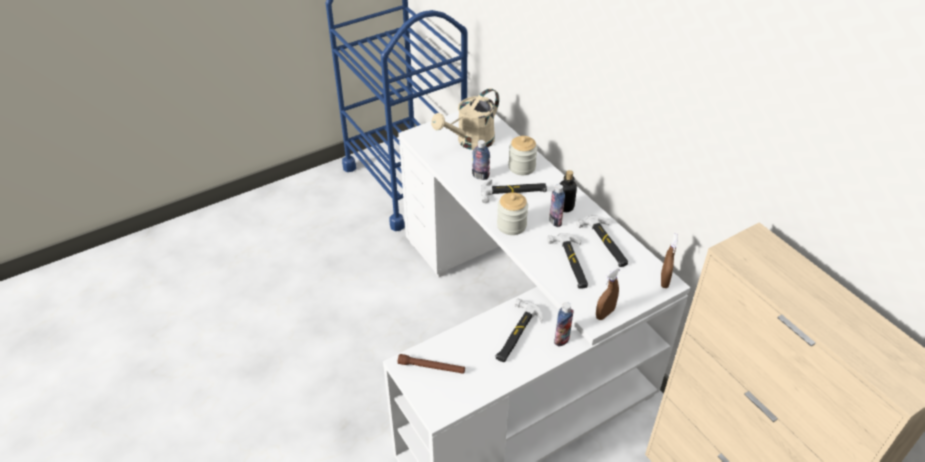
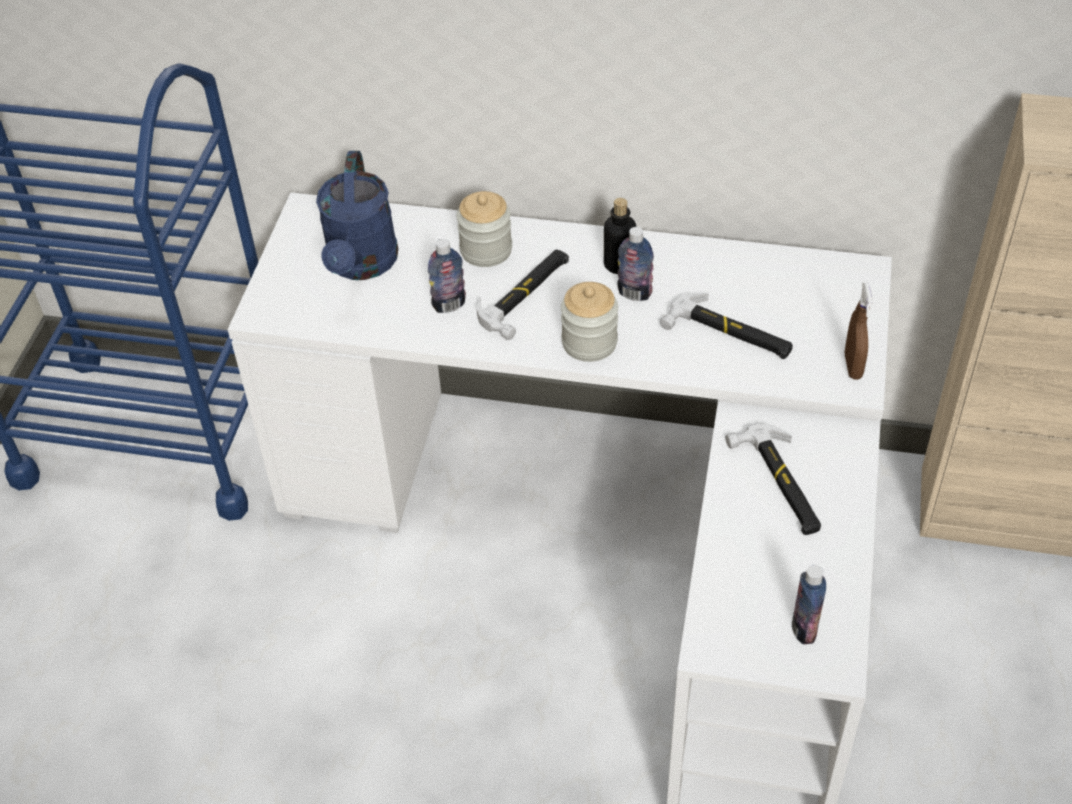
camera: 45 degrees left, 5 degrees up
(431, 367) = (747, 618): brown flashlight -> none
(470, 142) = (361, 265): beige watering can -> blue watering can
(562, 339) = (838, 443): bottle -> bottle (804, 629)
(605, 243) = (732, 276): hammer -> none
(664, 281) = (856, 271): brown spray bottle -> none

